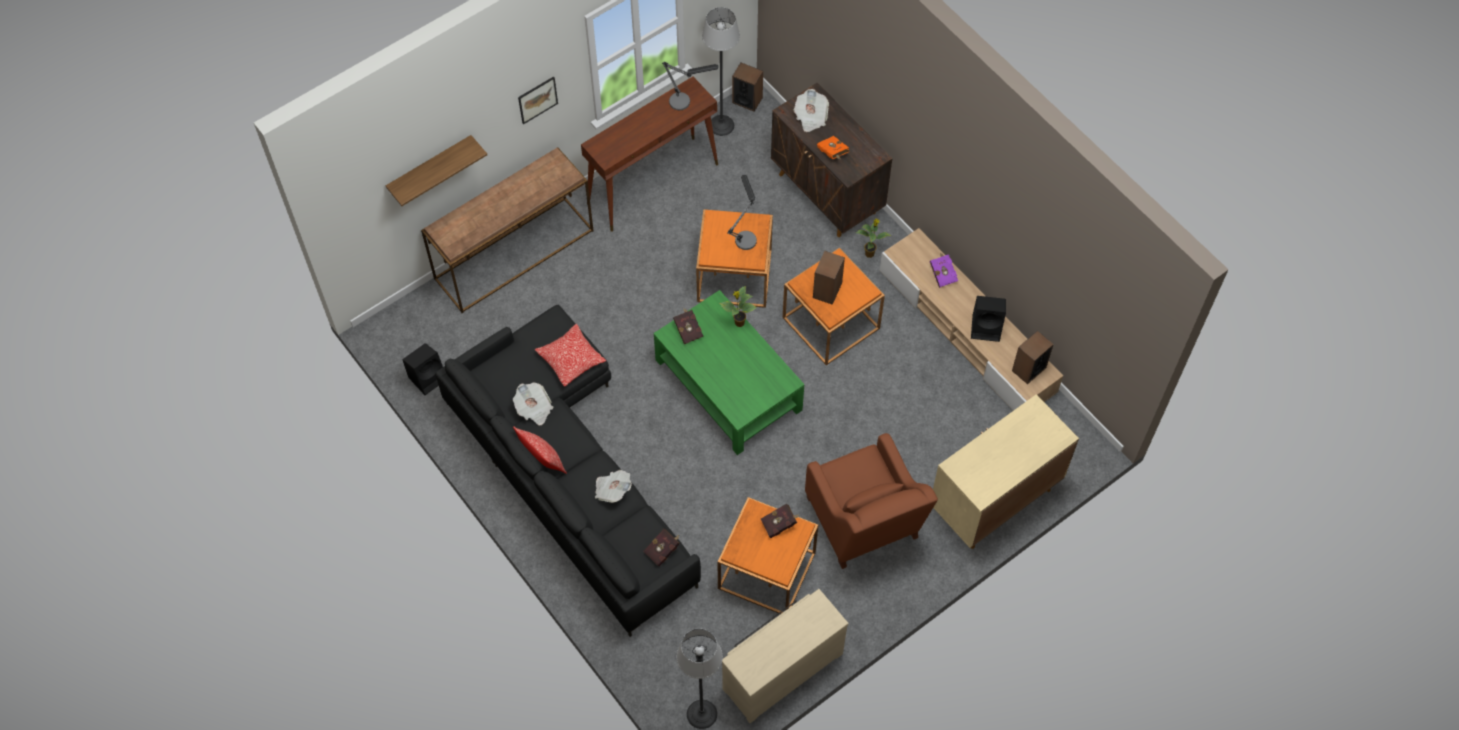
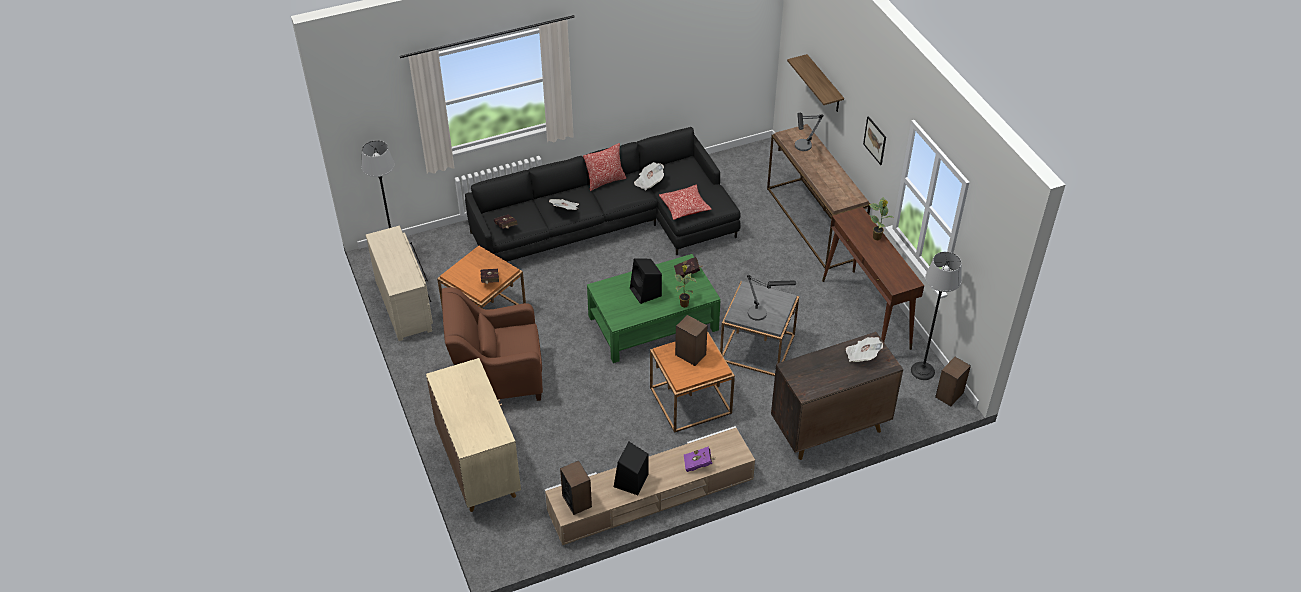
camera: 105 degrees right, 15 degrees down
(428, 377) = (717, 166): black speaker -> black speaker (646, 292)
(686, 101) = (895, 275): table lamp -> table lamp (802, 149)
(734, 275) = (757, 347): orange side table -> grey side table
(833, 153) = (816, 362): orange book -> none
(870, 253) = (755, 444): potted plant -> potted plant (877, 238)

